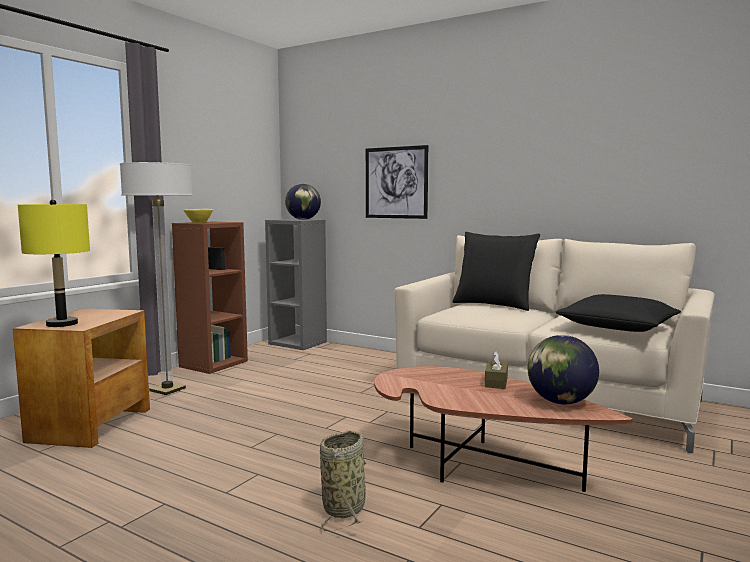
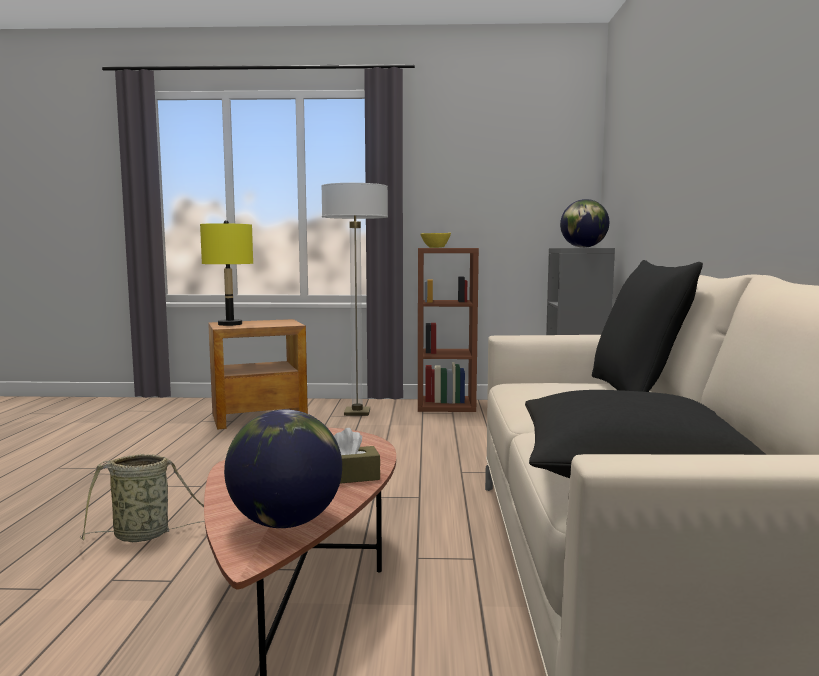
camera: 60 degrees right, 0 degrees up
(396, 182) = (662, 186): picture -> none

